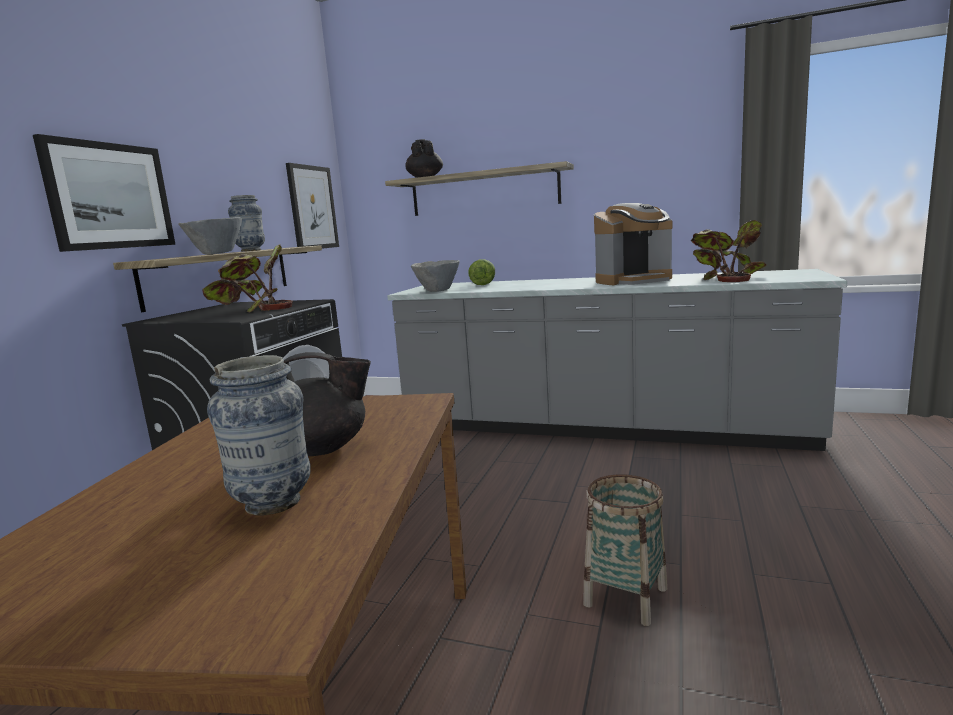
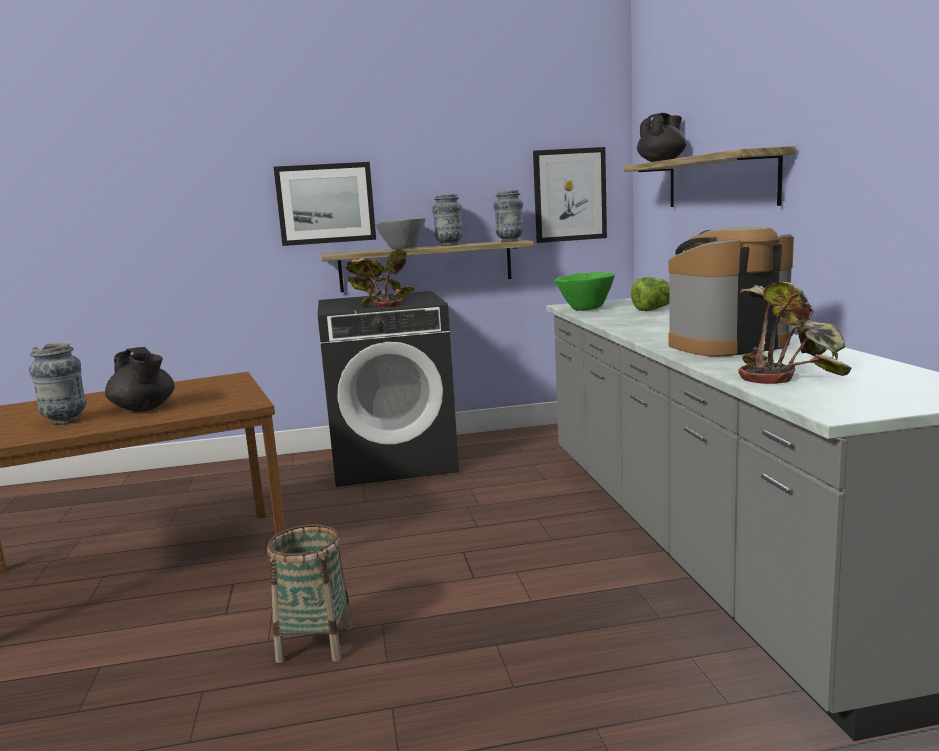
camera: 60 degrees right, 0 degrees up
(297, 246) = (510, 241): none -> vase
(437, 290) = (585, 309): grey bowl -> green bowl
(634, 281) = (726, 345): coffee machine -> coffee machine turned 120 degrees clockwise

